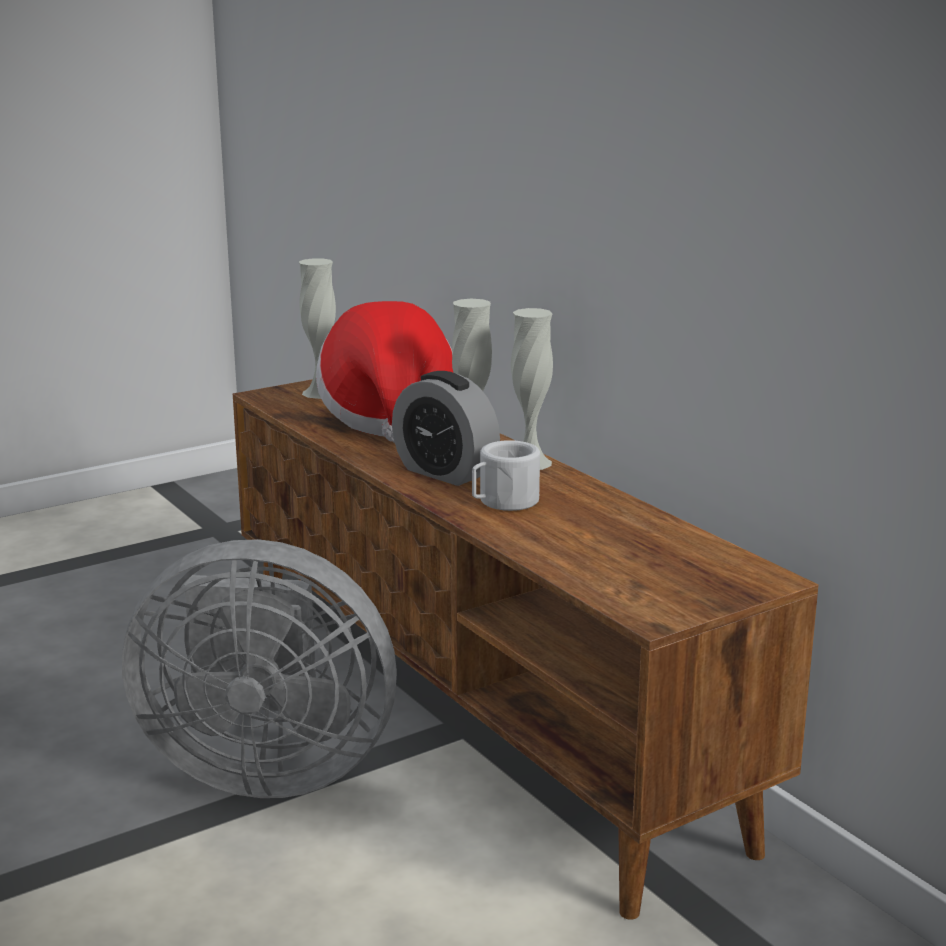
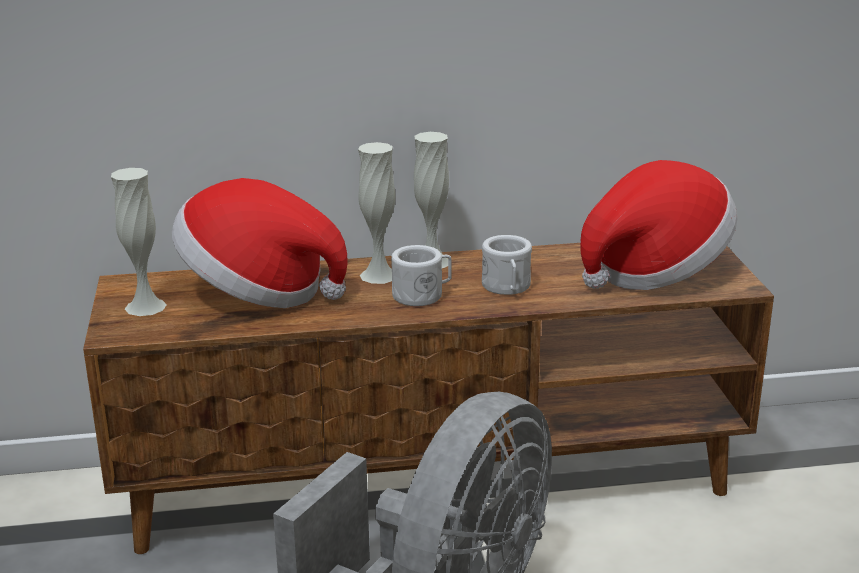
camera: 65 degrees left, 5 degrees up
(445, 472) = (423, 295): alarm clock -> white mug
(640, 563) = (654, 270): none -> hat

